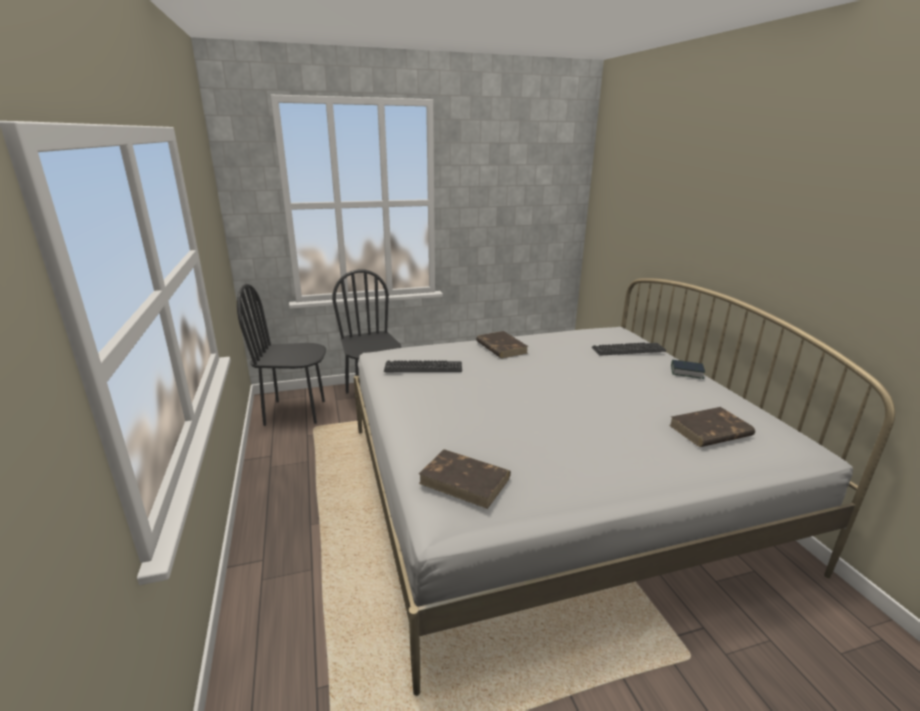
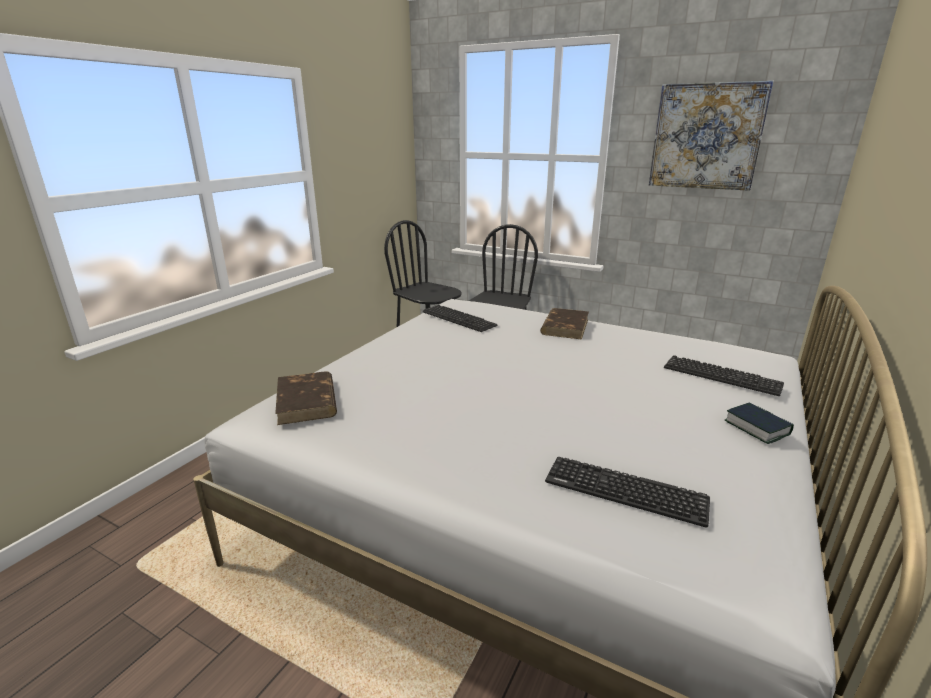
camera: 45 degrees right, 0 degrees up
(506, 182) = (706, 137): none -> picture
(709, 431) = (625, 491): brown book -> keyboard

